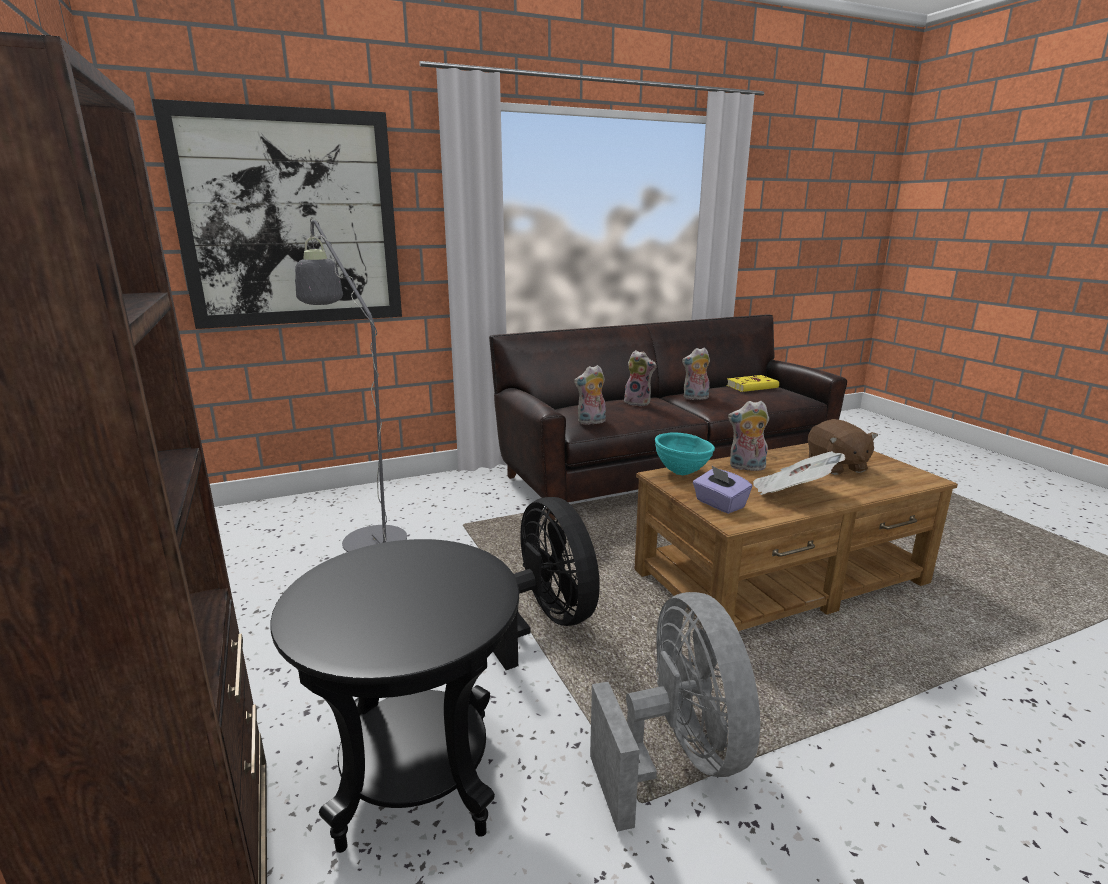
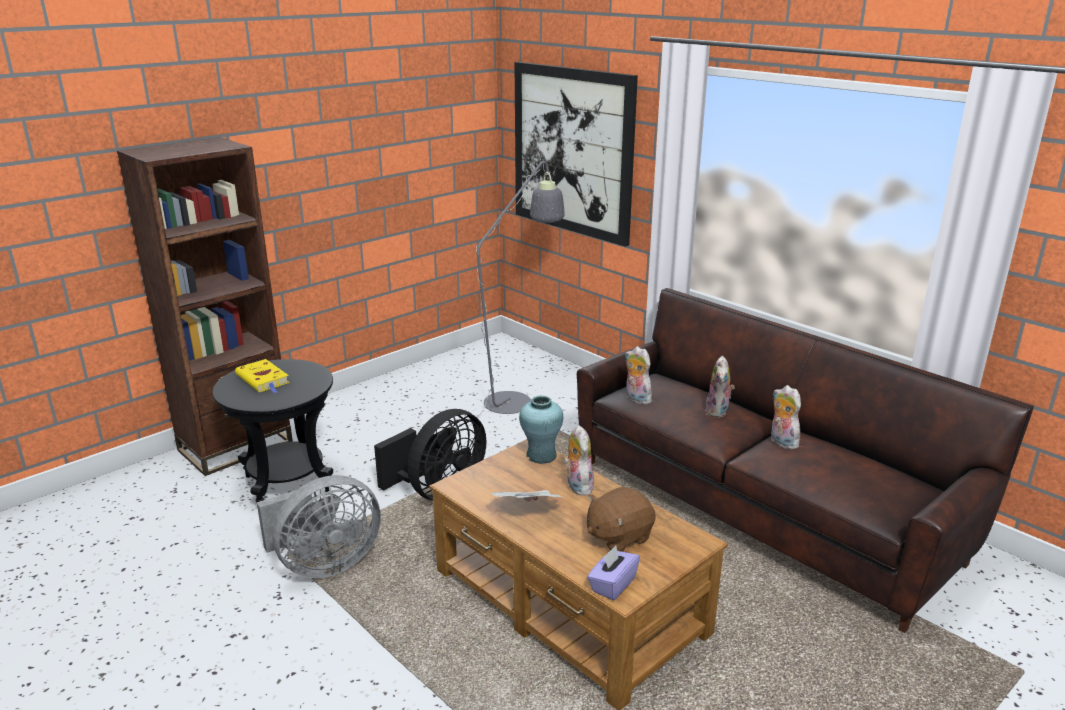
camera: 70 degrees right, 5 degrees up
(682, 473) = (541, 456): turquoise bowl -> turquoise vase
(719, 504) = (484, 477): purple tissue box -> purple tissue box (612, 585)
(753, 386) = (874, 474): yellow book -> yellow book (263, 380)

